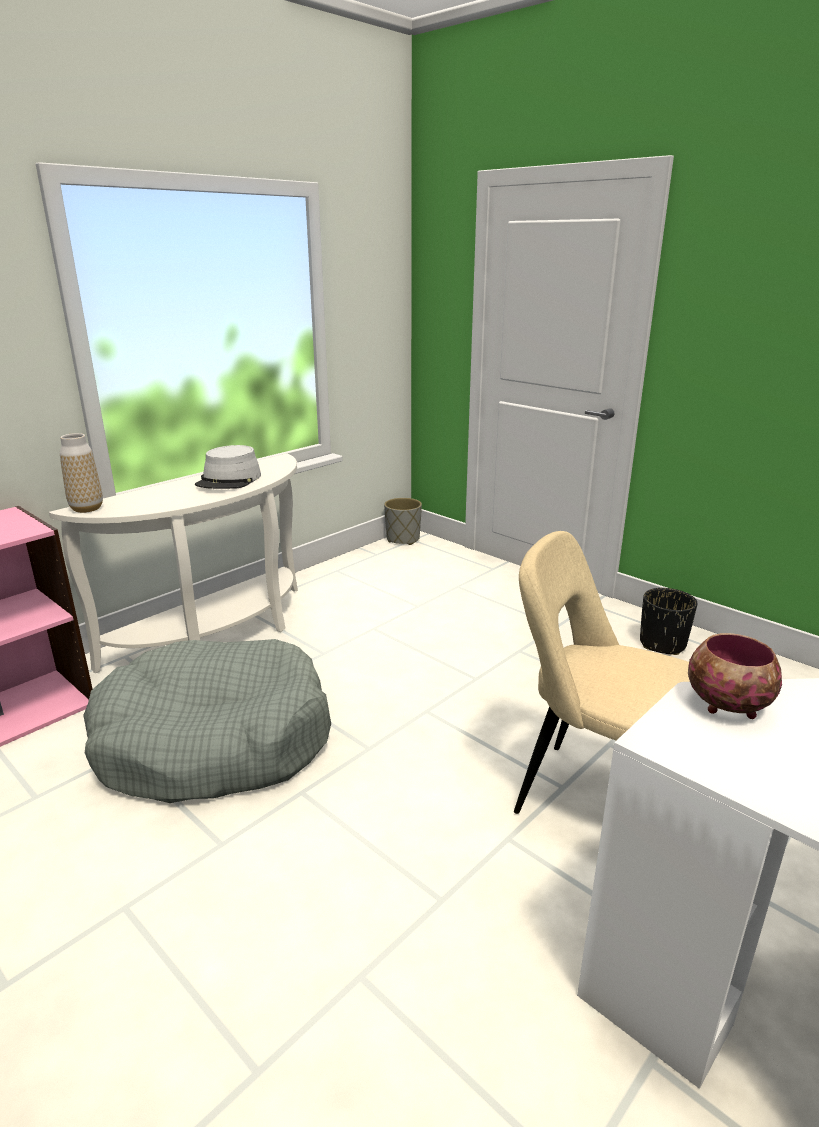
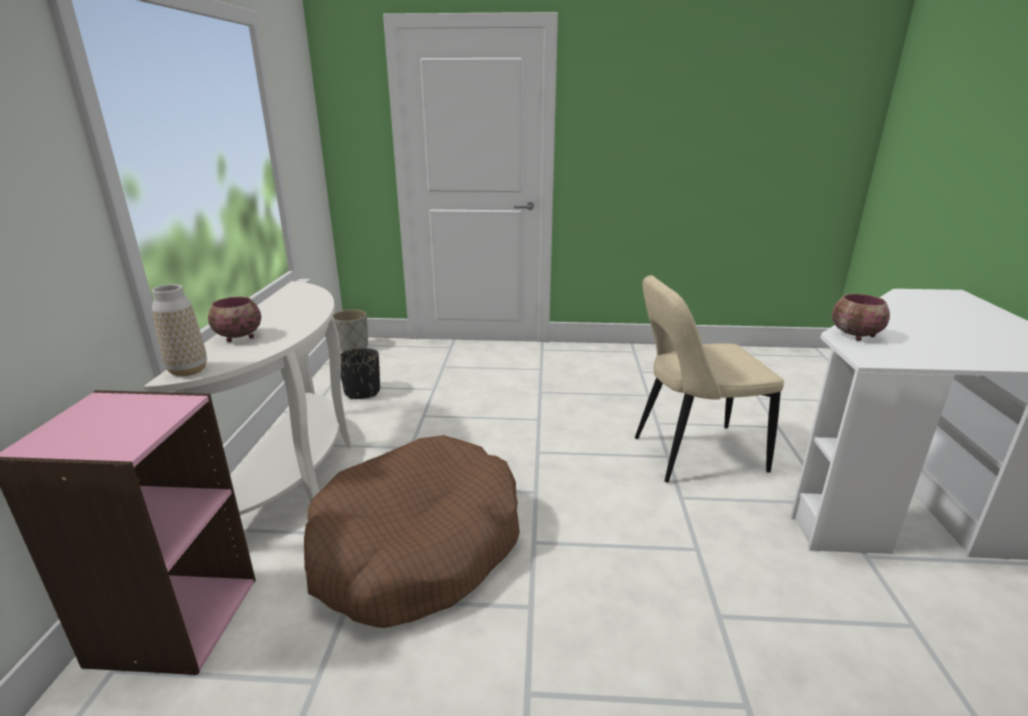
camera: 40 degrees left, 0 degrees up
(159, 492) = (238, 337): none -> bowl
(214, 741) = (417, 547): grey dog bed -> brown dog bed
(229, 480) = (287, 311): grey hat -> none
(662, 644) = (608, 358): black planter -> black planter (362, 392)

